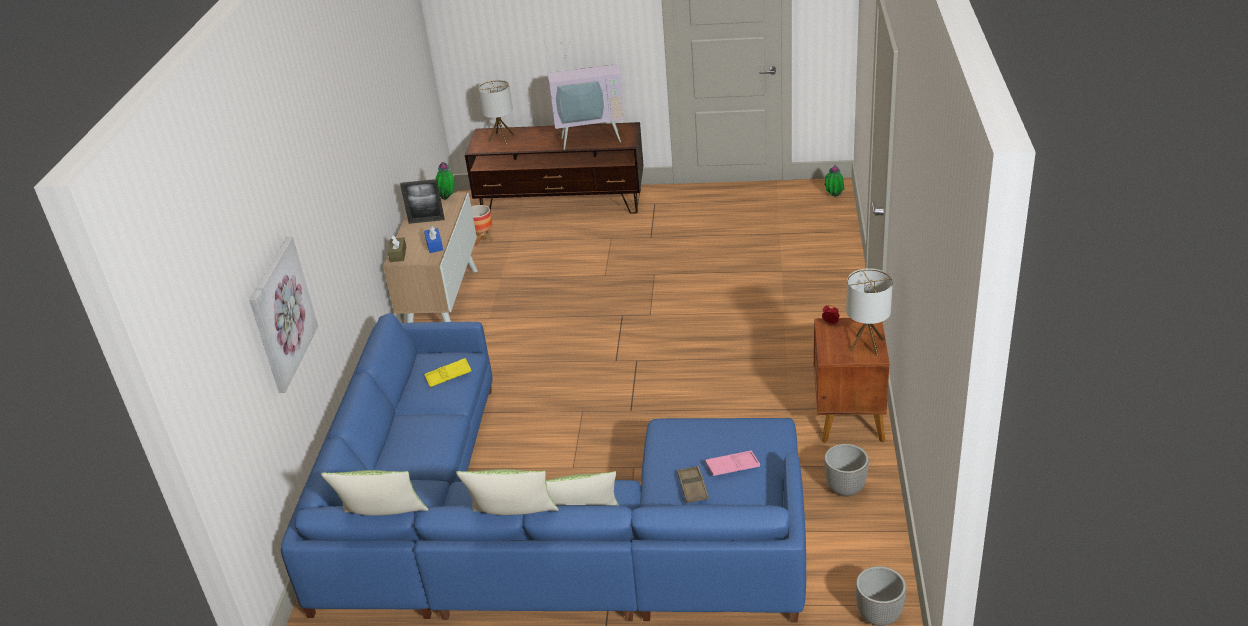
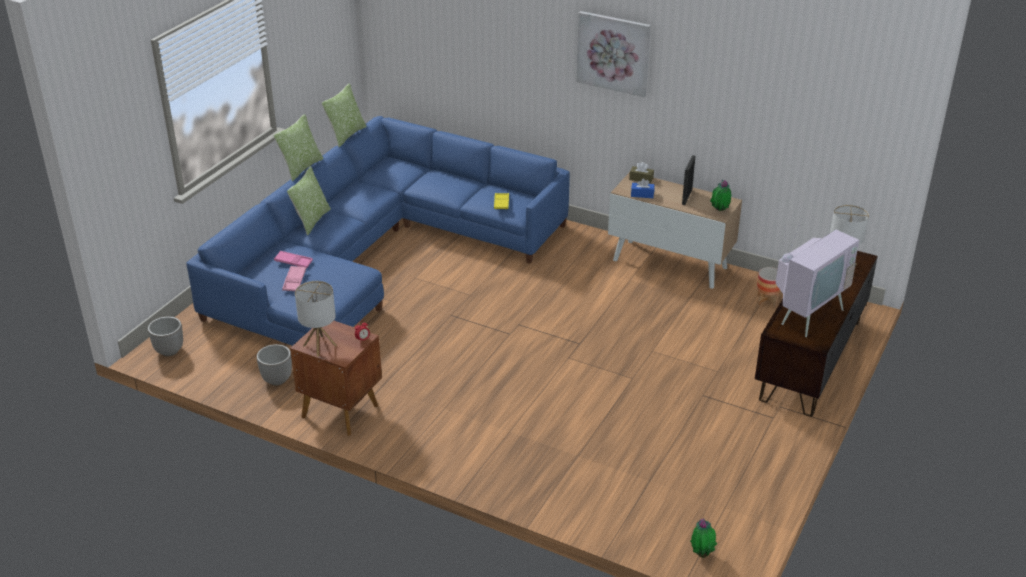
camera: 110 degrees right, 0 degrees up
(281, 314) = (469, 57): picture -> picture (613, 53)
(590, 137) = (807, 314): television -> television turned 150 degrees counterclockwise
(692, 487) = (293, 262): brown tray -> pink tray

